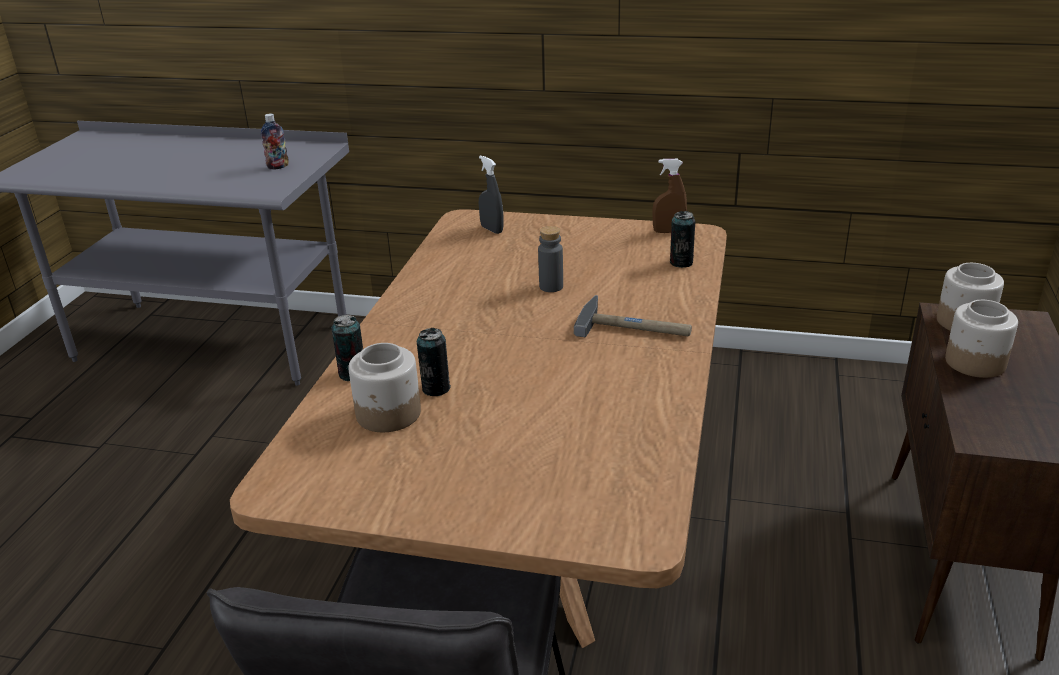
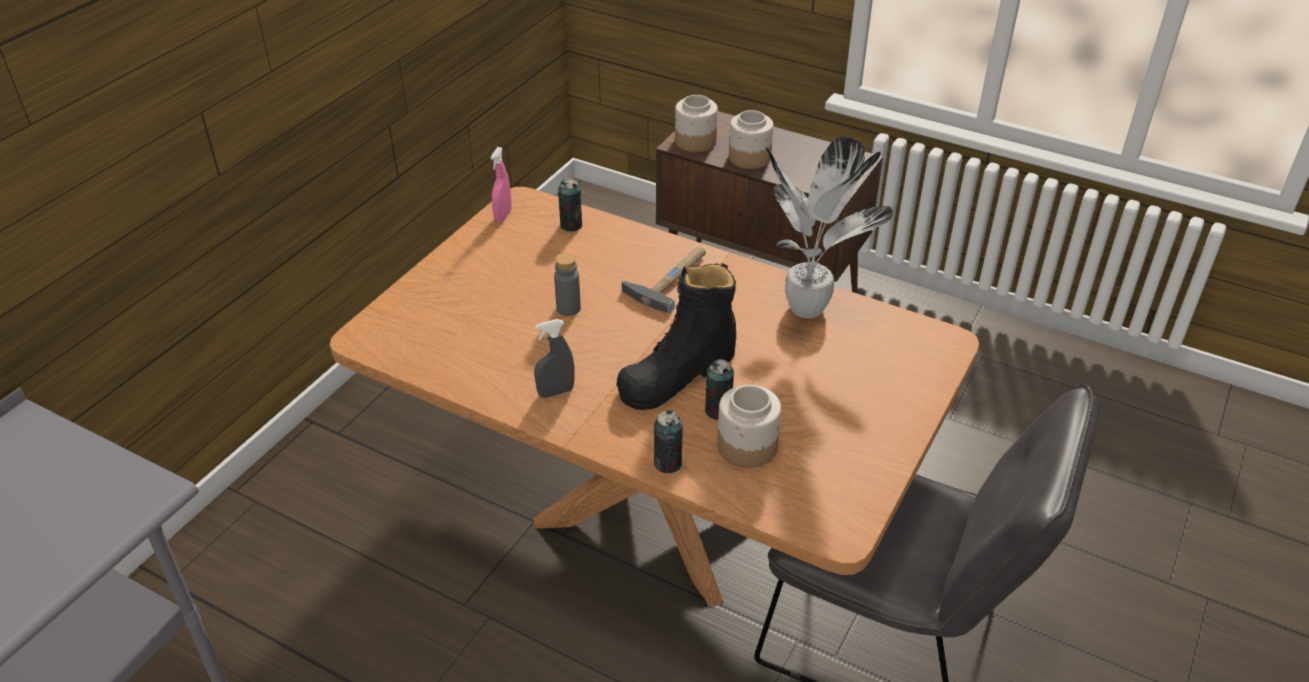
camera: 75 degrees left, 10 degrees up
(278, 167) = (54, 479): bottle -> none
(483, 357) = (678, 373): none -> black boot
(492, 229) = (409, 322): grey spray bottle -> grey spray bottle (556, 392)
(637, 420) = (809, 310): none -> potted plant
(668, 231) = (503, 216): brown spray bottle -> pink spray bottle

